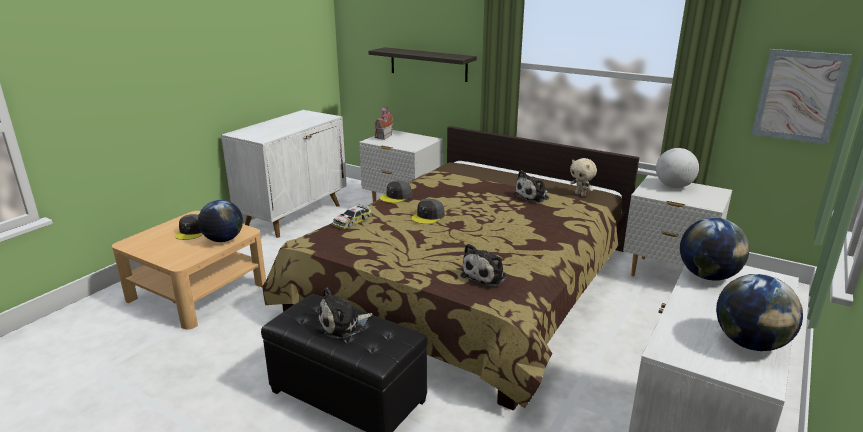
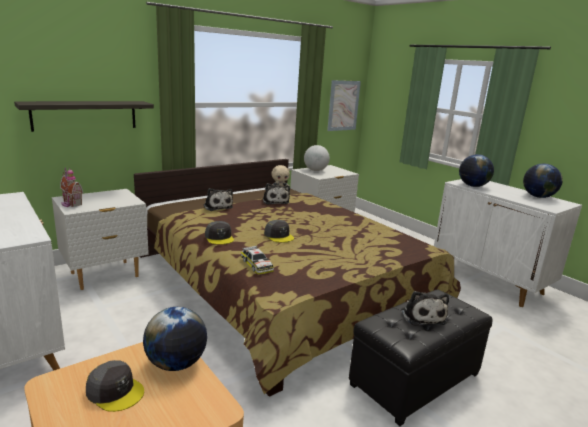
camera: 70 degrees left, 5 degrees down
(486, 275) = (393, 242): plush toy -> plush toy (217, 206)

